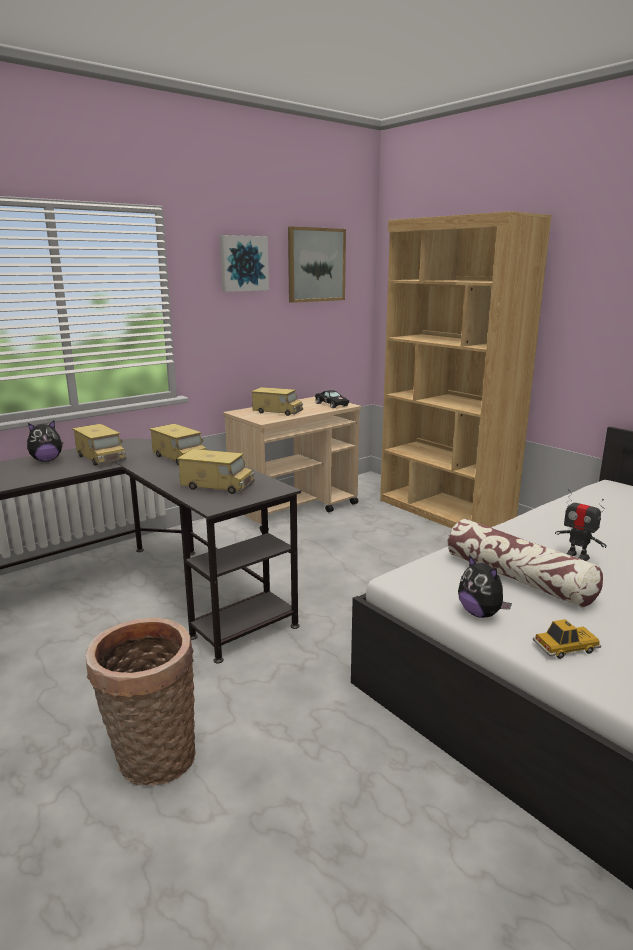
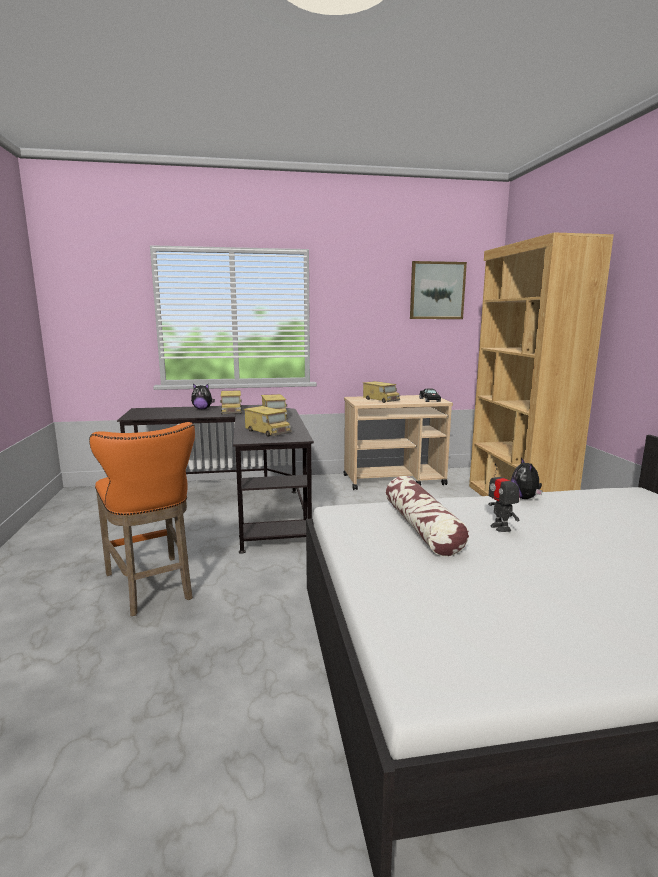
camera: 30 degrees right, 5 degrees down
(151, 760) = (151, 588): basket -> orange stool
(243, 263) = (370, 289): picture -> none
(480, 613) = (356, 540): plush toy -> plush toy (525, 498)
(565, 647) = (384, 573): toy car -> none

